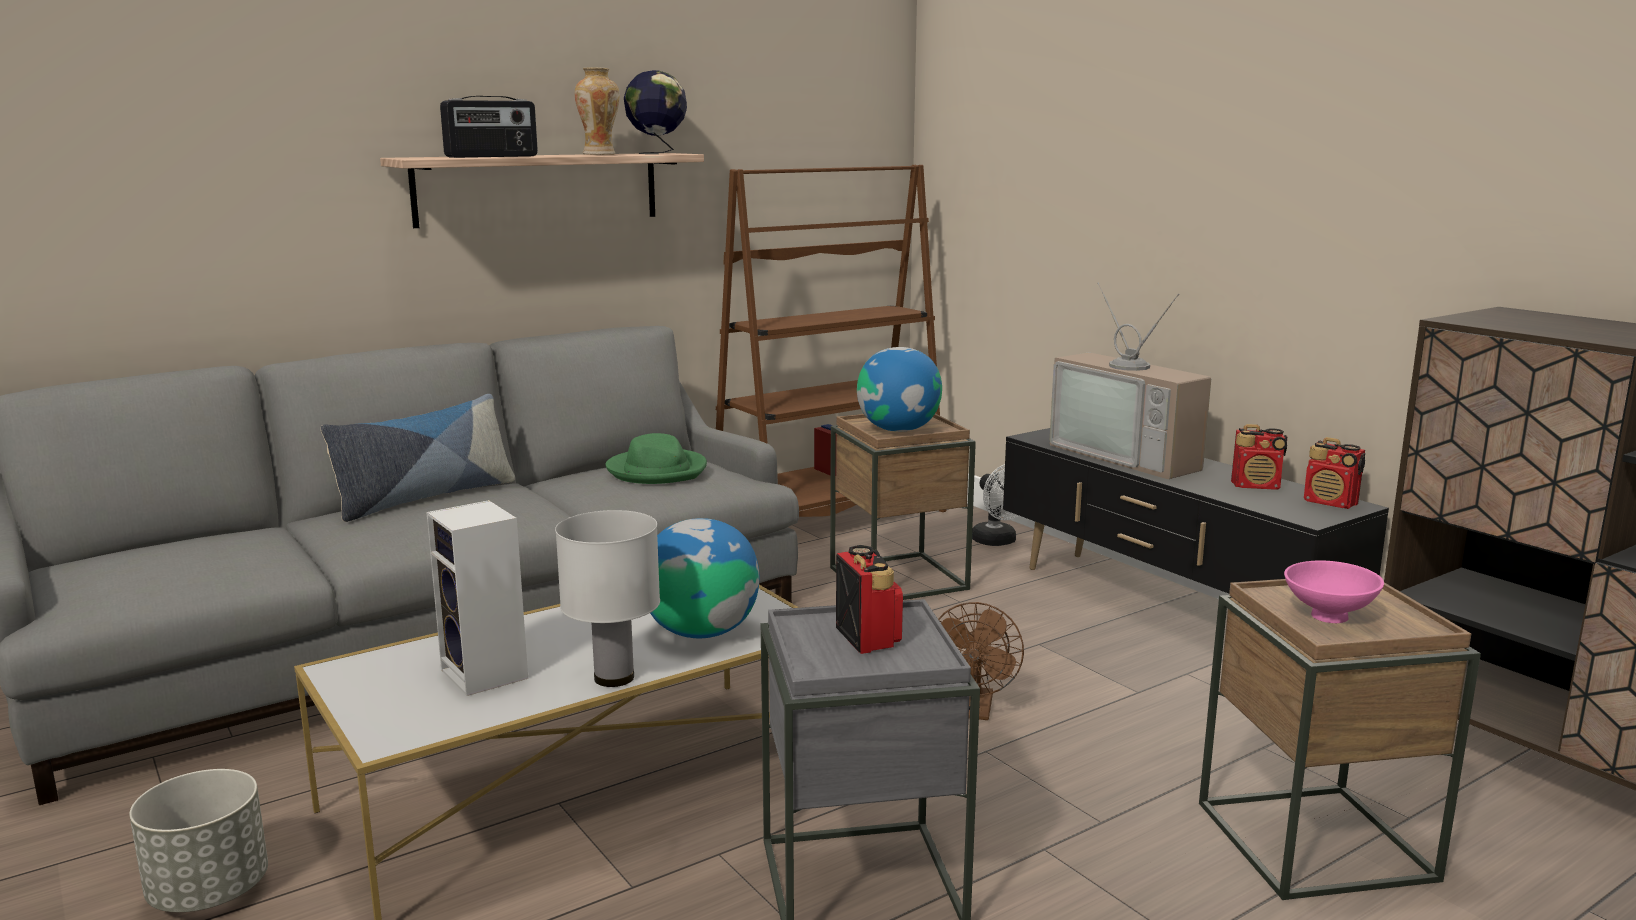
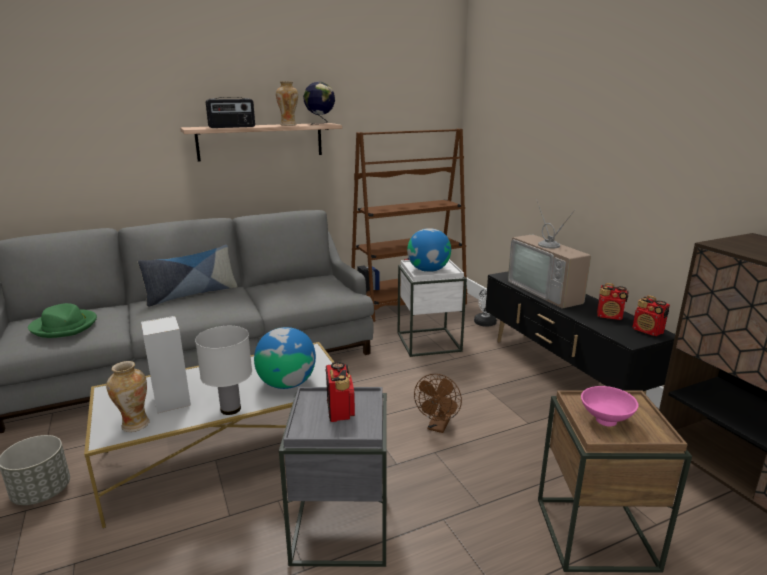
camera: 10 degrees right, 5 degrees up
(432, 716) = (134, 424): none -> vase
(657, 471) = (306, 285): green hat -> green hat (65, 326)
(898, 578) = (429, 342): brown side table -> white side table

